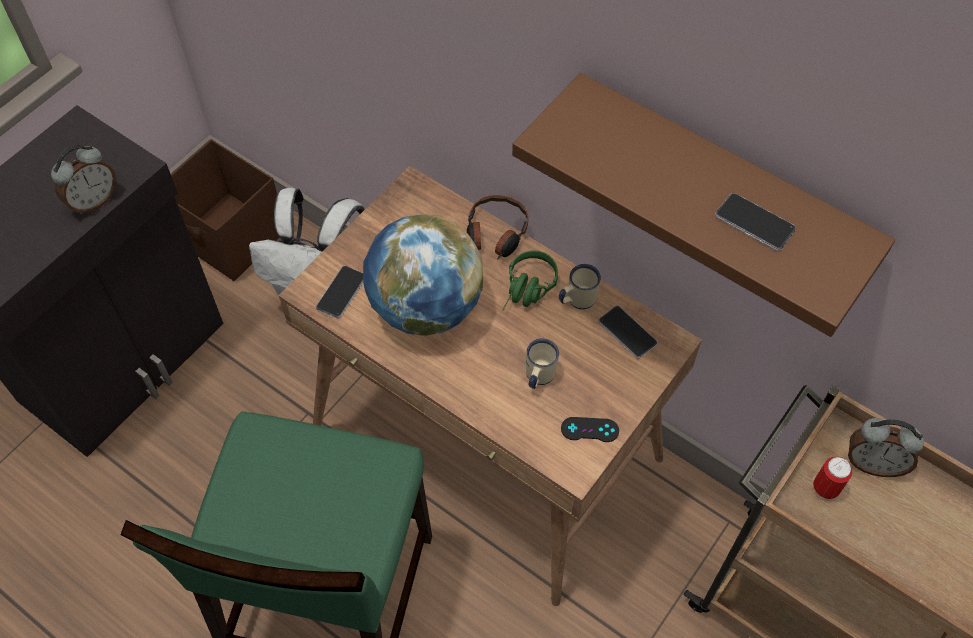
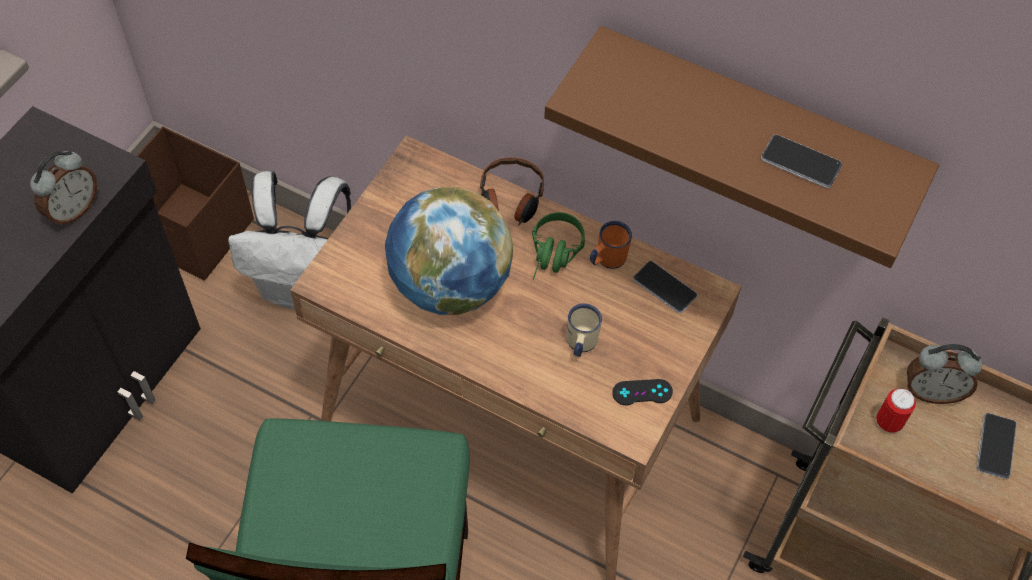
camera: 10 degrees left, 0 degrees up
(341, 292) = (357, 279): phone -> phone (995, 446)
(576, 300) = (606, 259): beige mug -> orange mug

